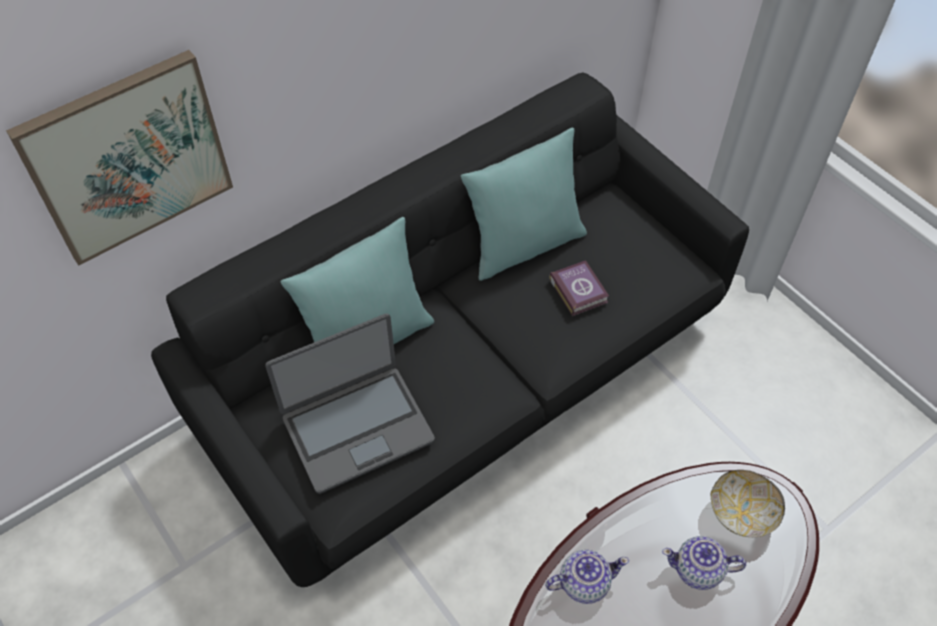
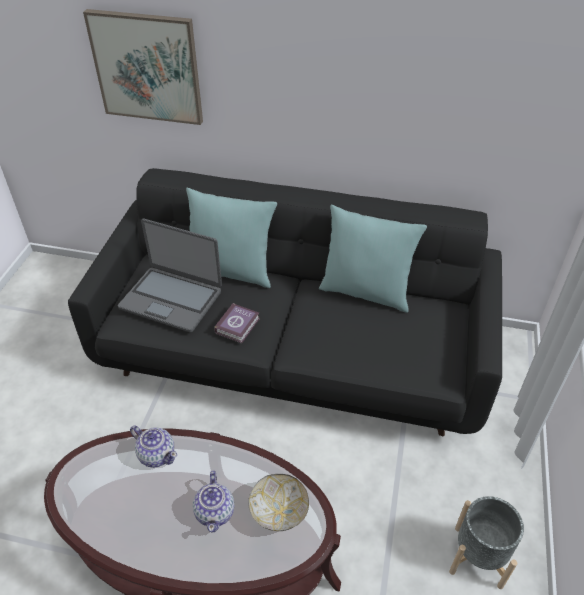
camera: 50 degrees right, 10 degrees down
(578, 290) = (361, 332): book -> book (238, 325)
(698, 570) = (215, 512): teapot -> teapot turned 150 degrees counterclockwise
(819, 402) = (478, 556): none -> grey planter

